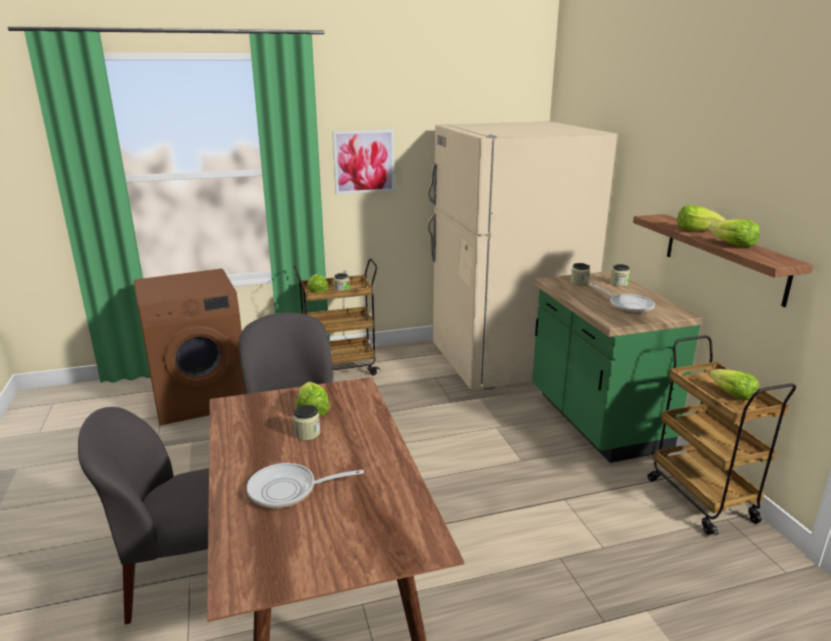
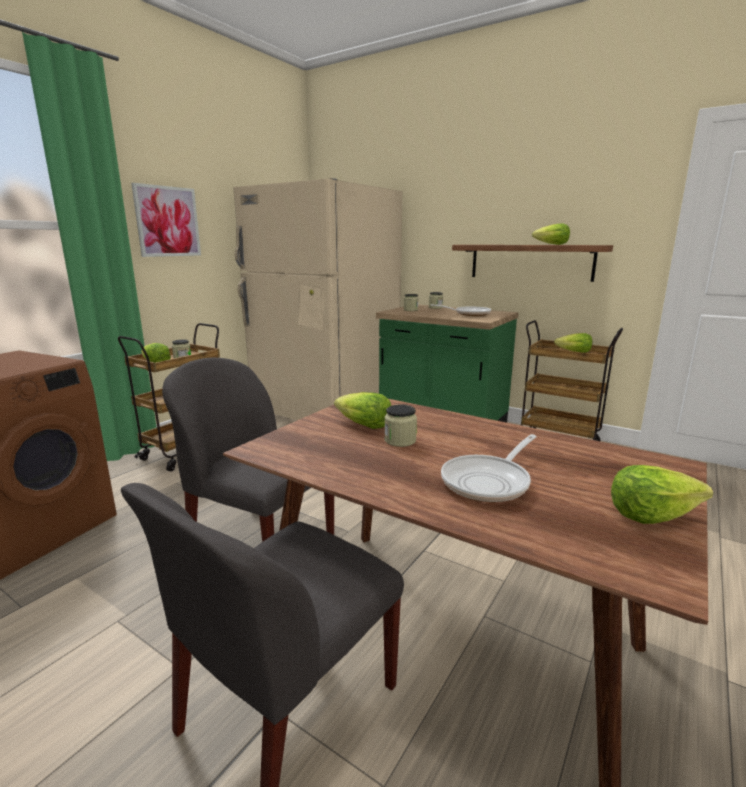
camera: 40 degrees left, 5 degrees down
(697, 231) = (511, 244): lettuce -> lettuce (651, 514)

